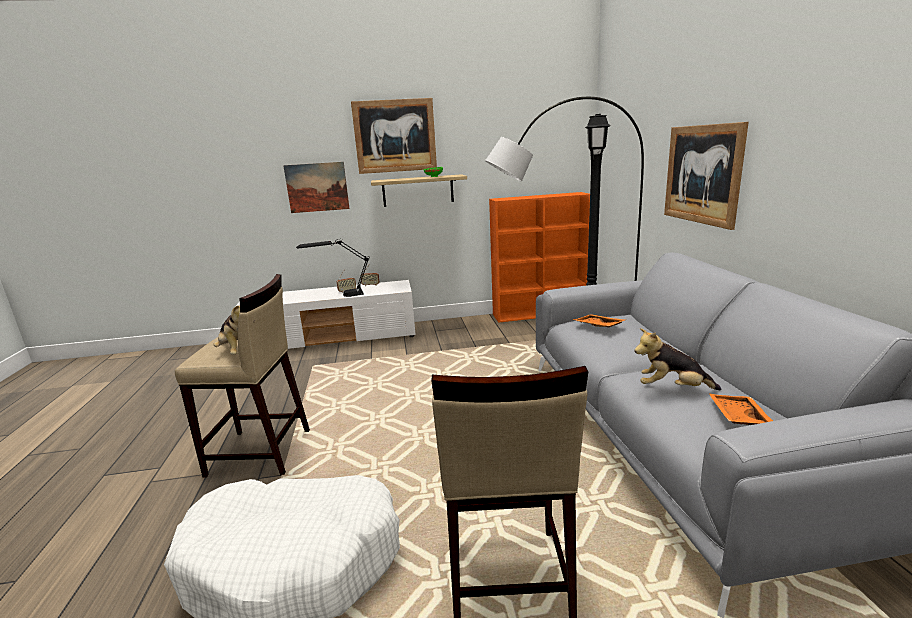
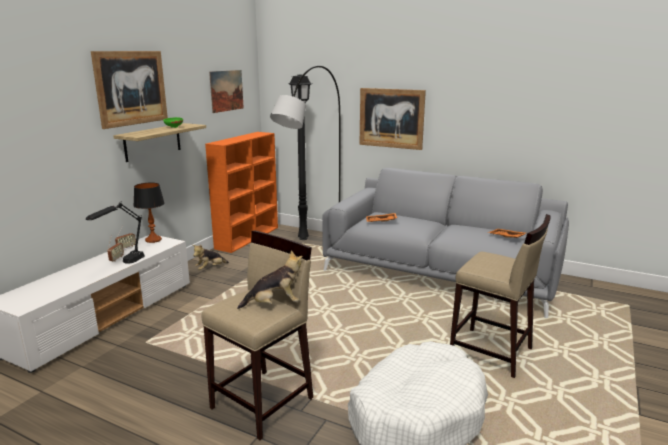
camera: 55 degrees left, 0 degrees up
(317, 187) = (61, 148): picture -> picture (226, 90)
(397, 284) = (153, 240): none -> table lamp
(672, 388) = (470, 236): plush toy -> plush toy (210, 268)

